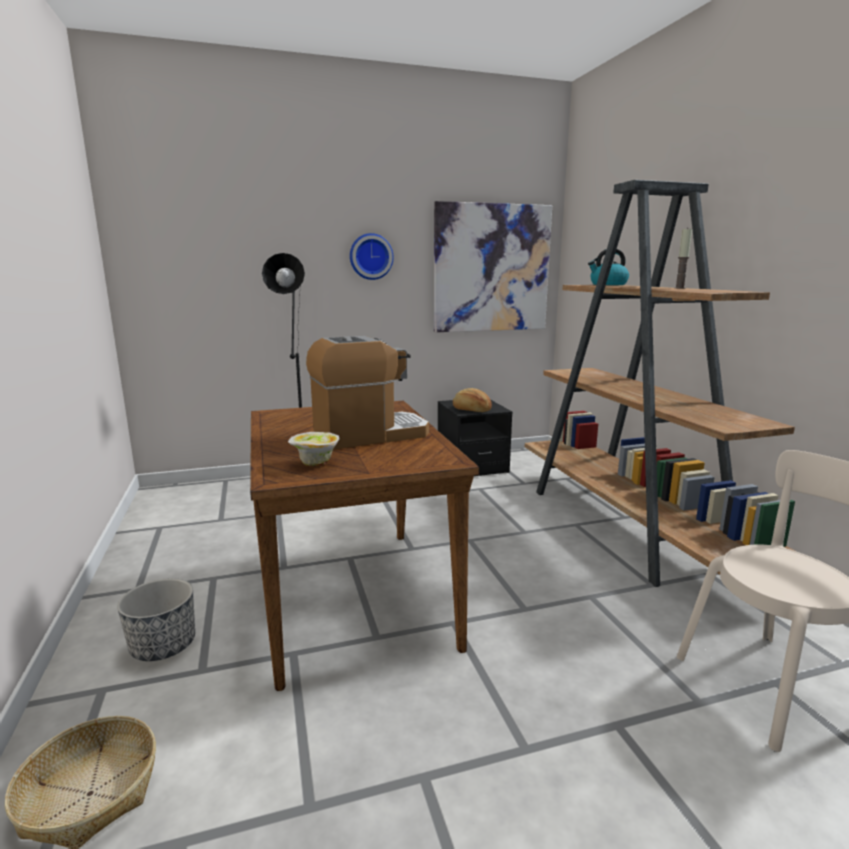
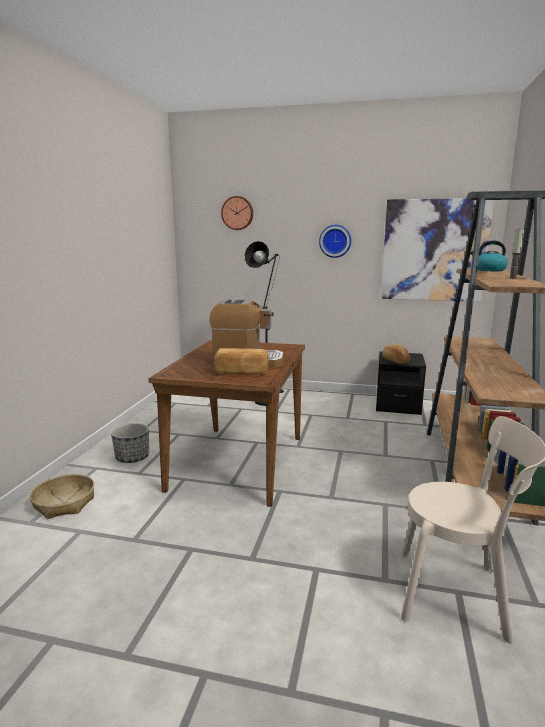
camera: 30 degrees right, 0 degrees up
(218, 212) = (237, 213): none -> wall clock
(315, 463) = (195, 371): bowl -> none
(393, 453) = (241, 373): none -> bread

